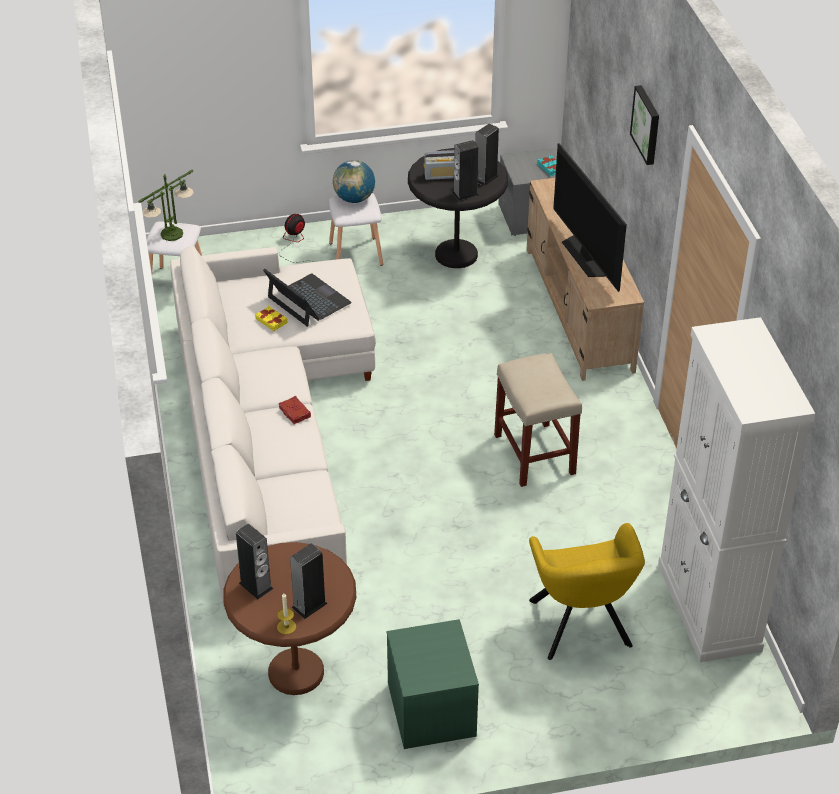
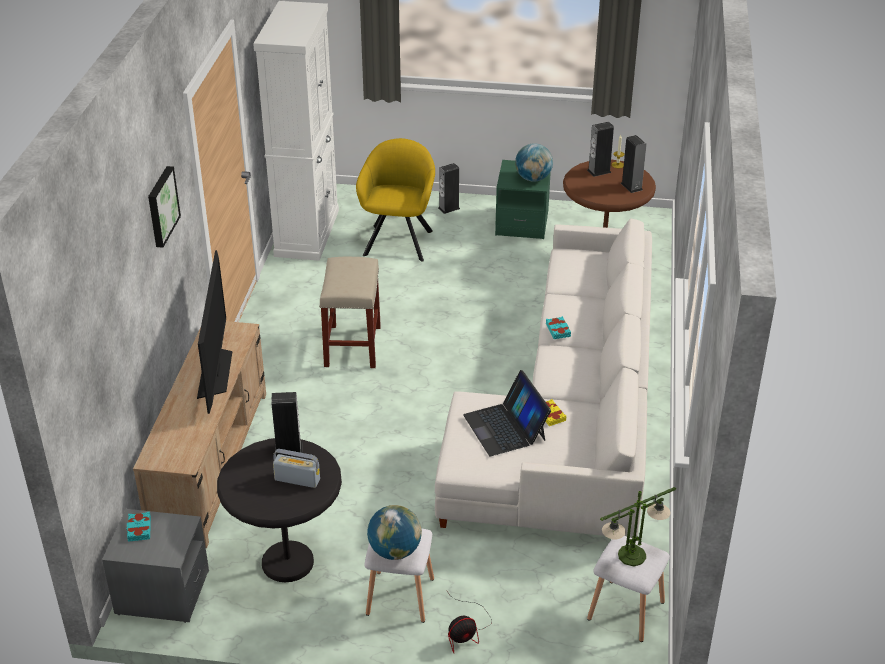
camera: 160 degrees left, 5 degrees down
(294, 412) = (558, 330): red book -> turquoise book
(415, 651) = (533, 179): none -> globe
(485, 178) = (251, 464): speaker -> speaker (449, 208)

